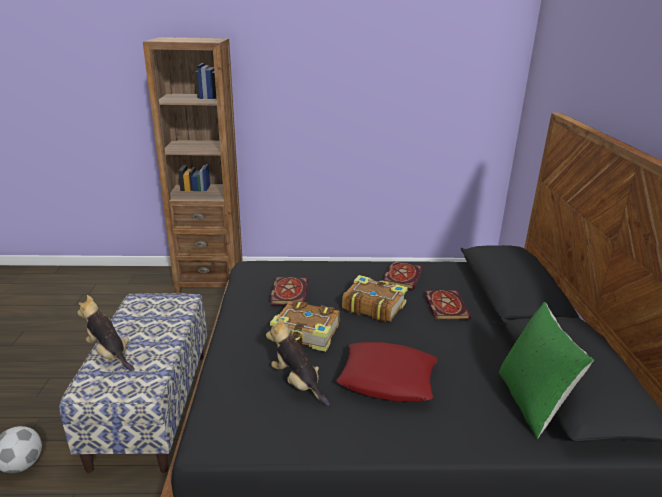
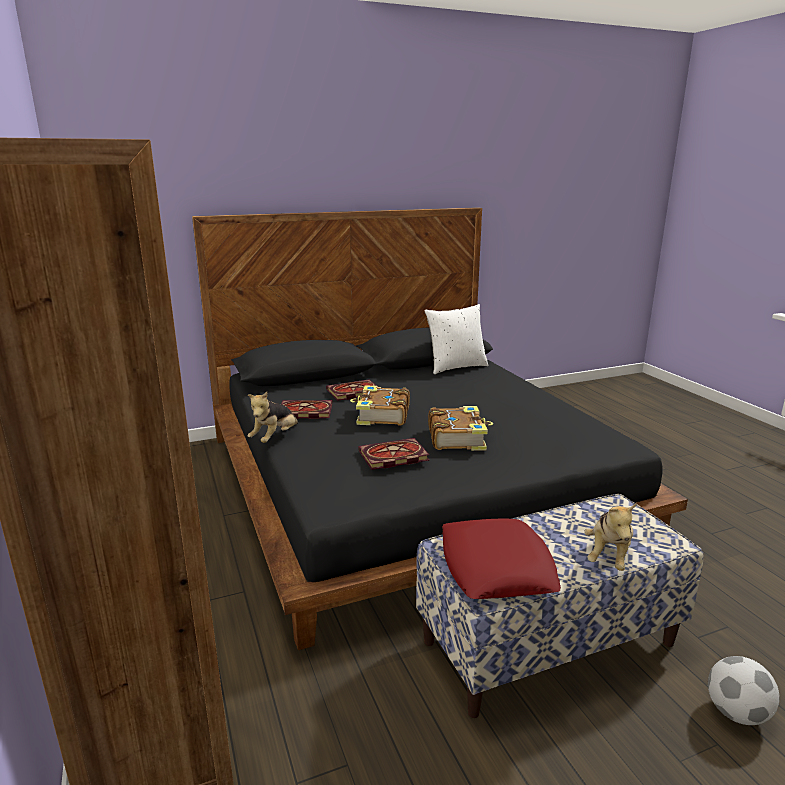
camera: 110 degrees left, 5 degrees down
(297, 383) = (528, 428): plush toy -> plush toy (275, 438)
(387, 378) = (481, 401): red pillow -> red pillow (495, 567)
(531, 402) = (456, 367): green pillow -> white pillow

